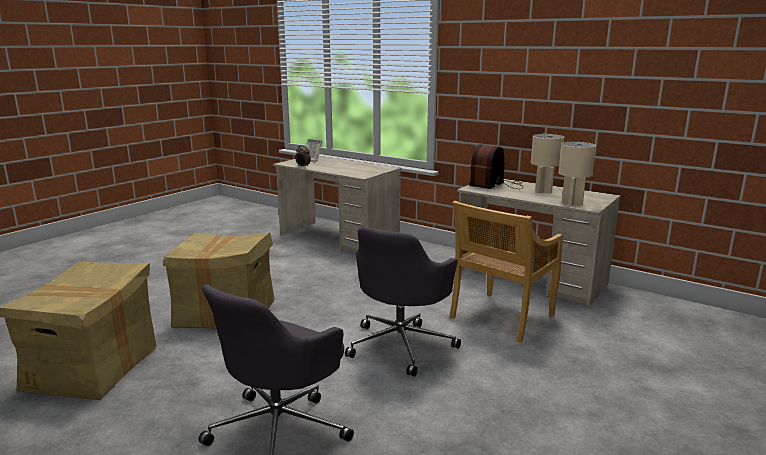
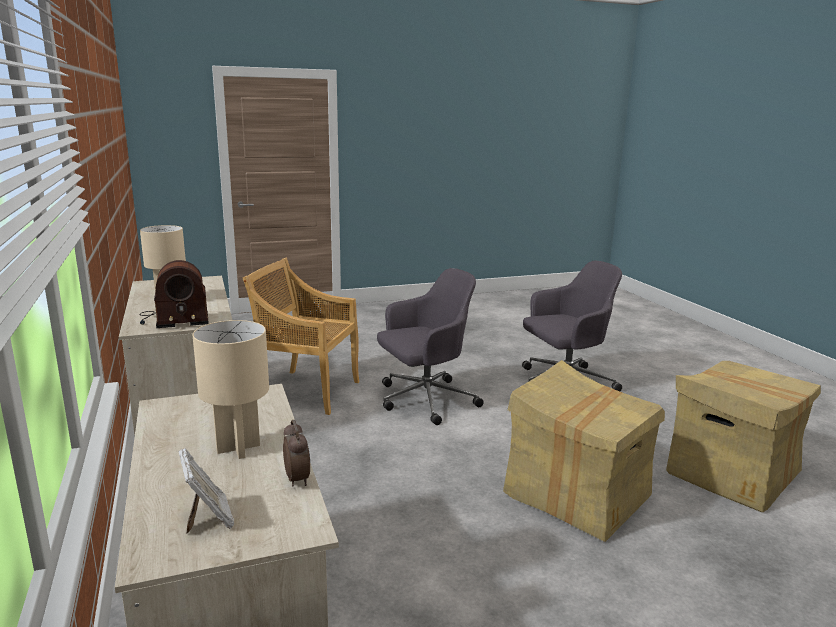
camera: 145 degrees left, 0 degrees up
(501, 317) = (306, 391): beige chair -> beige chair turned 150 degrees counterclockwise
(572, 204) = (207, 284): beige table lamp -> beige table lamp (239, 448)

